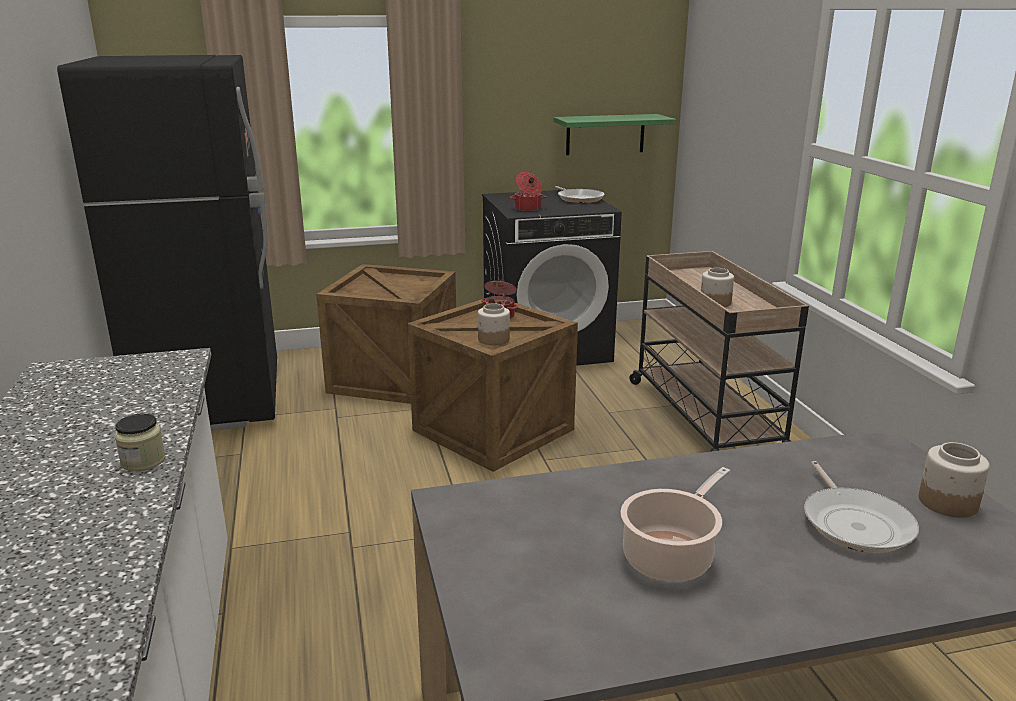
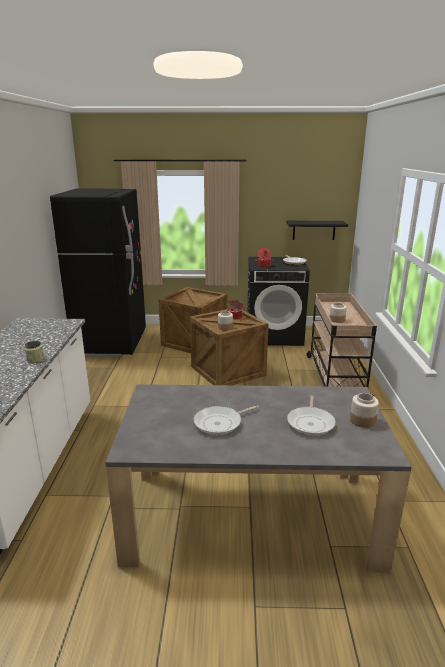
camera: 15 degrees right, 0 degrees up
(605, 134) = (314, 230): green shelf -> black shelf
(671, 556) = (220, 423): cooking pot -> frying pan

